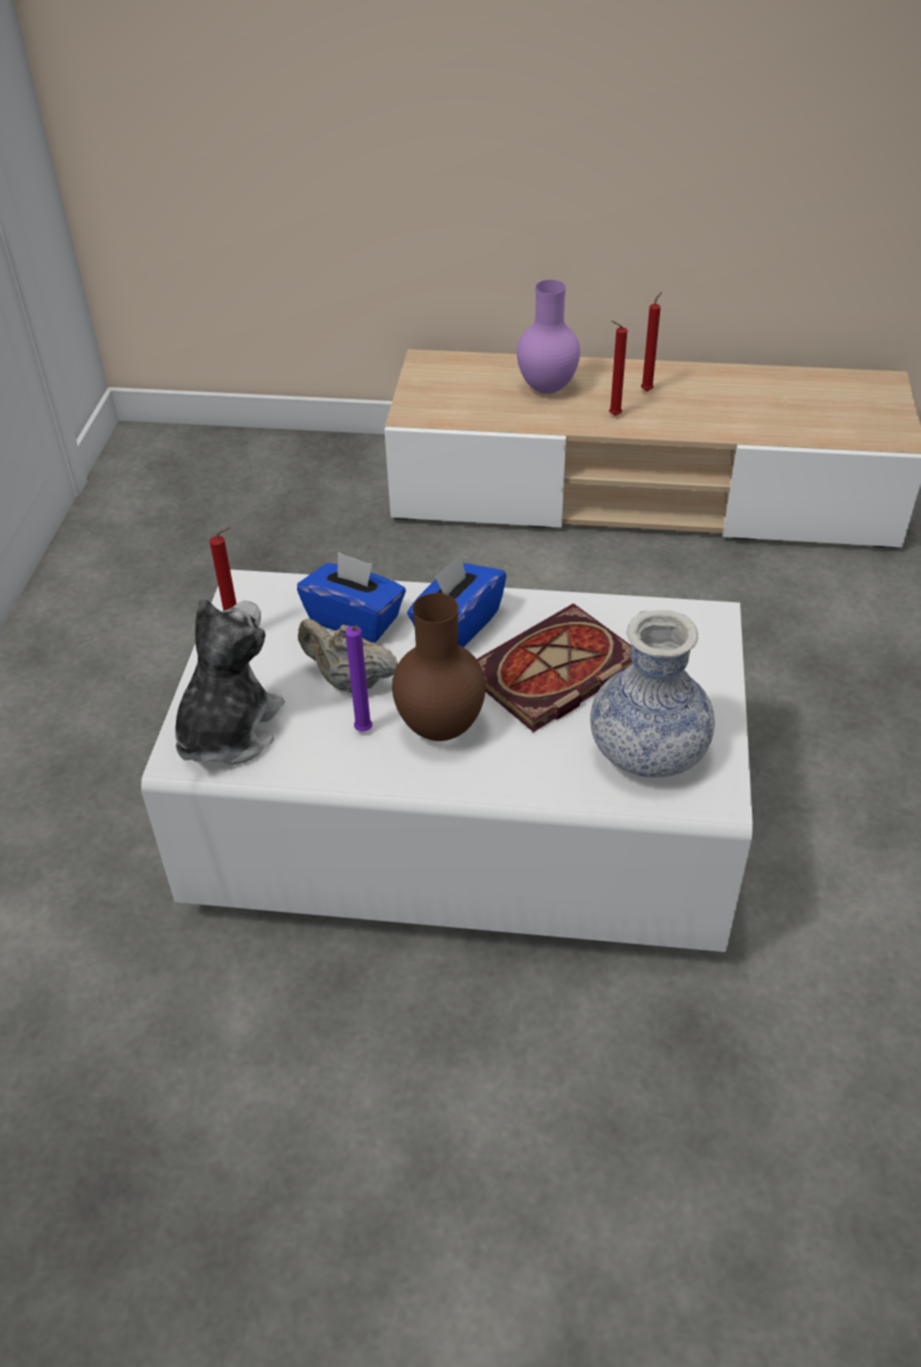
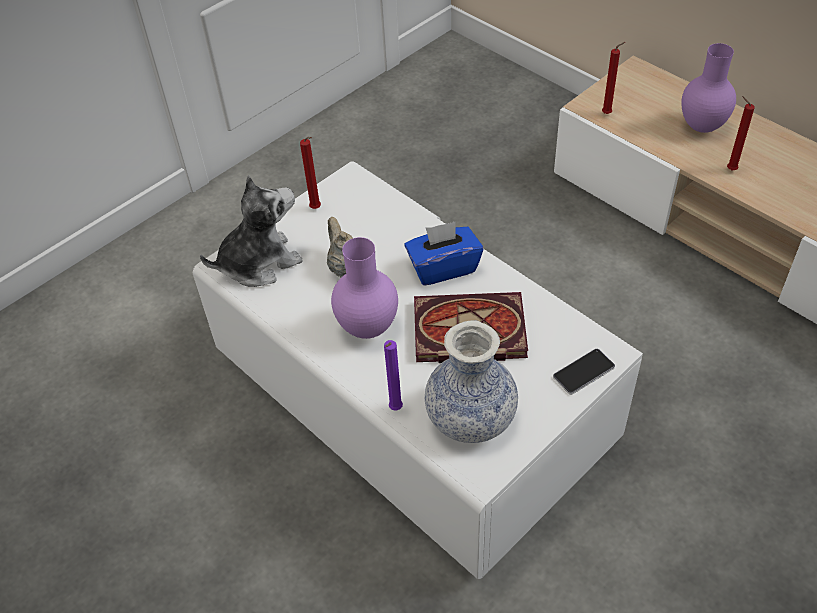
camera: 40 degrees right, 5 degrees up
(355, 619) = (389, 231): blue tissue box -> none
(364, 732) = (325, 305): purple candle -> purple candle (395, 410)
(442, 728) = (369, 329): brown vase -> purple vase
(648, 390) = (778, 161): red candle -> red candle (608, 113)
(707, 648) = (583, 372): none -> phone

